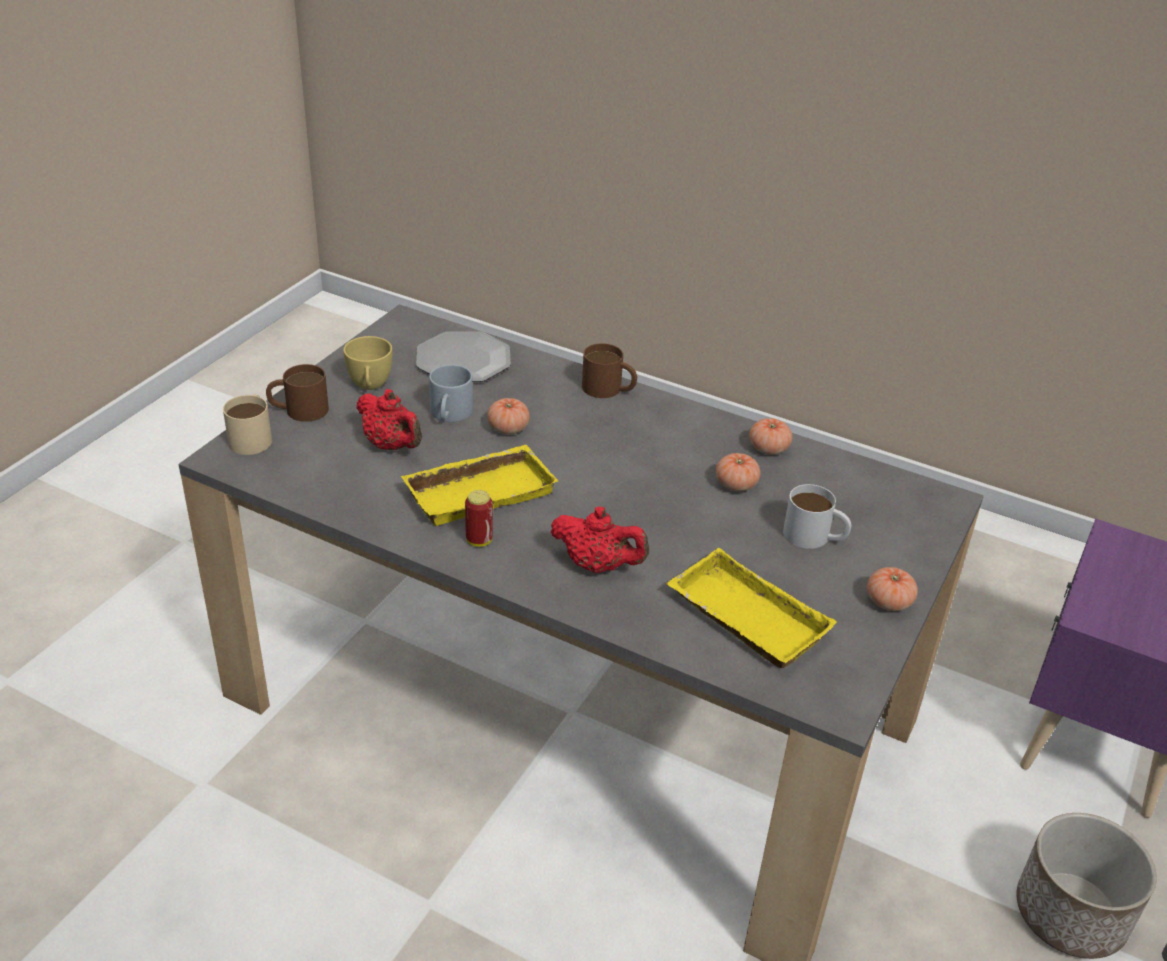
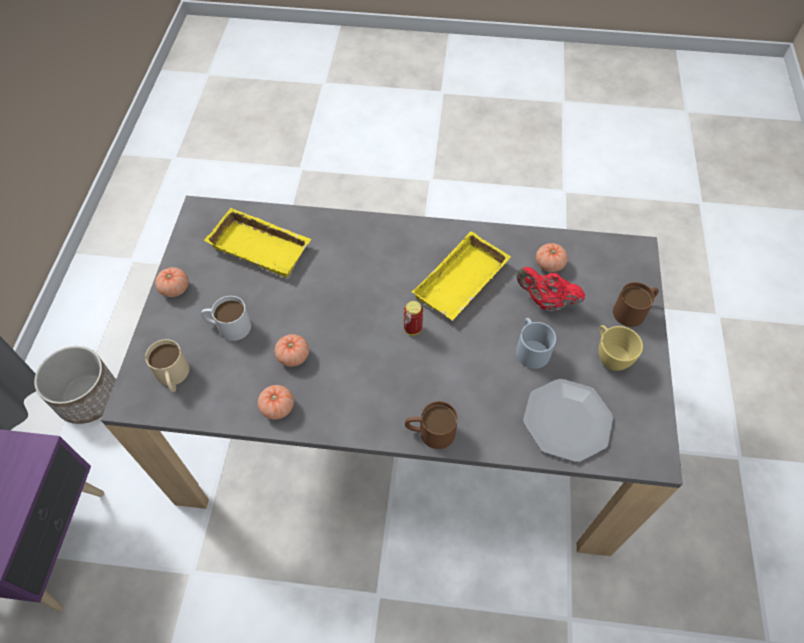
camera: 160 degrees right, 20 degrees up
(253, 436) = (637, 274): beige mug -> beige mug (173, 377)
(479, 541) = (438, 245): can -> can (412, 329)
(508, 428) = (480, 351): tomato -> tomato (549, 264)
(598, 565) = (359, 253): red teapot -> none

